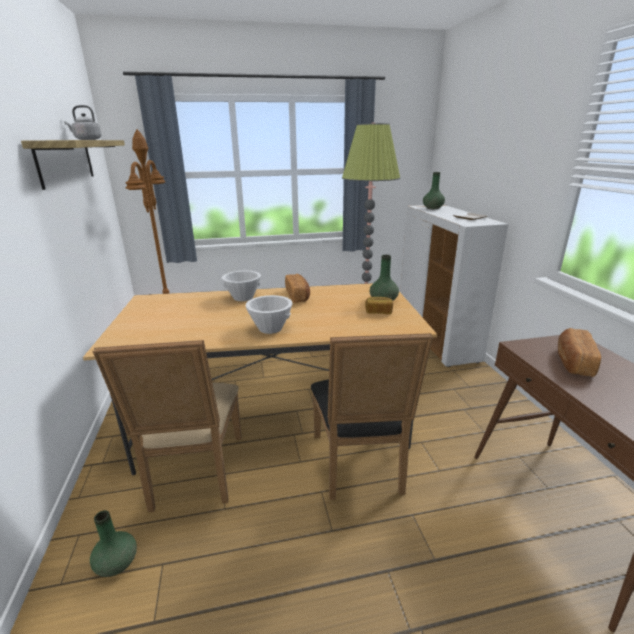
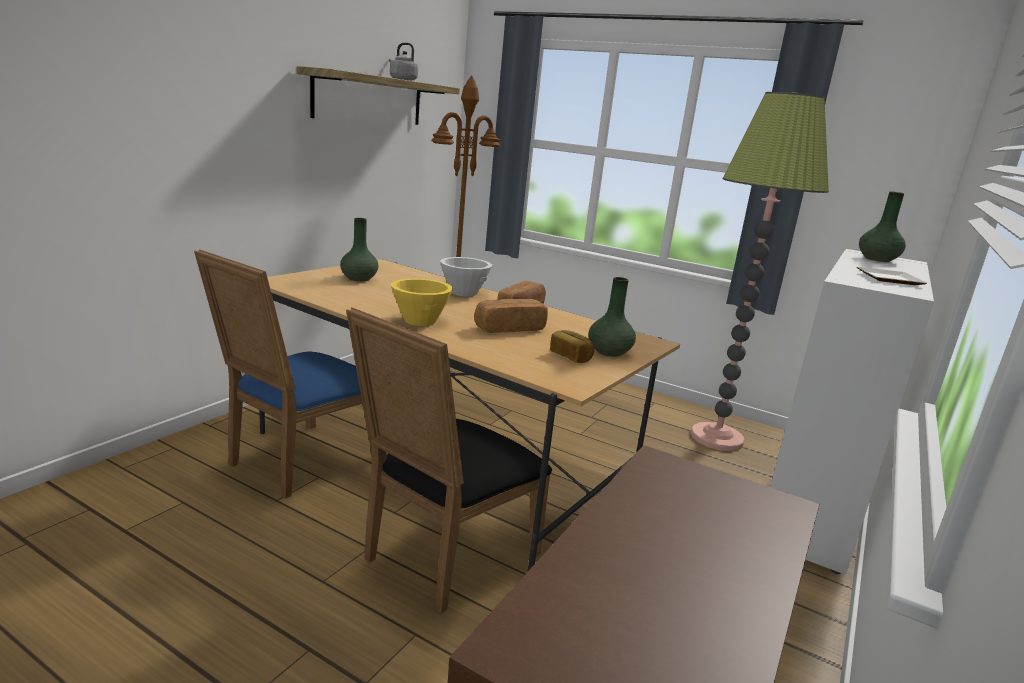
camera: 40 degrees right, 5 degrees down
(117, 563) = (164, 480): green vase -> green vase (359, 279)
(194, 476) = (296, 462): beige chair -> blue chair
(270, 328) = (419, 321): white bowl -> yellow bowl
(573, 362) = (689, 511): bread -> bread (509, 328)

